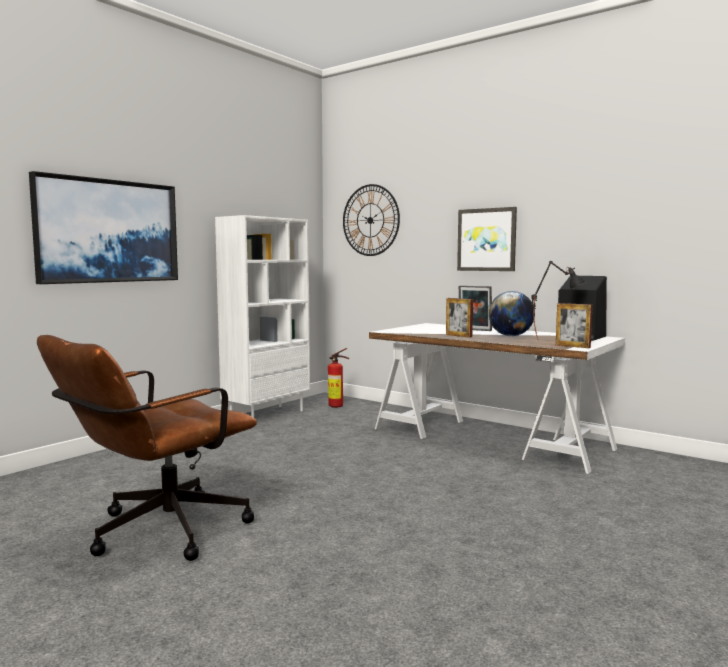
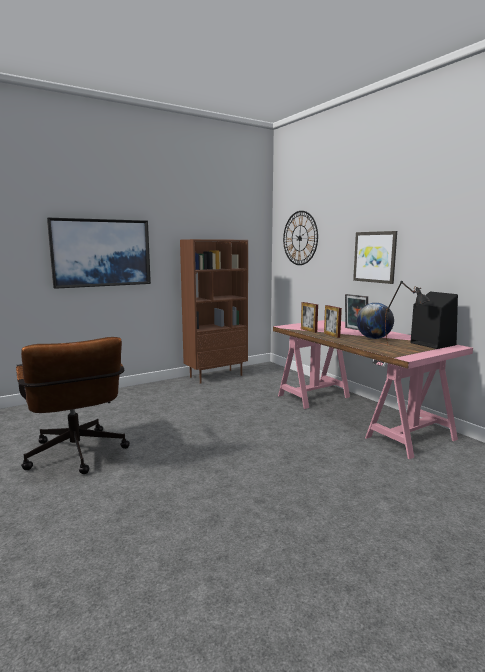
camera: 20 degrees right, 5 degrees up
(156, 533) = (77, 456): brown office chair -> brown office chair turned 90 degrees counterclockwise
(267, 415) = (216, 376): white bookcase -> brown bookcase
(338, 406) = (269, 374): fire extinguisher -> none
(490, 438) = (357, 415): white desk -> pink desk
(572, 346) = (405, 354): picture frame -> picture frame (308, 330)

